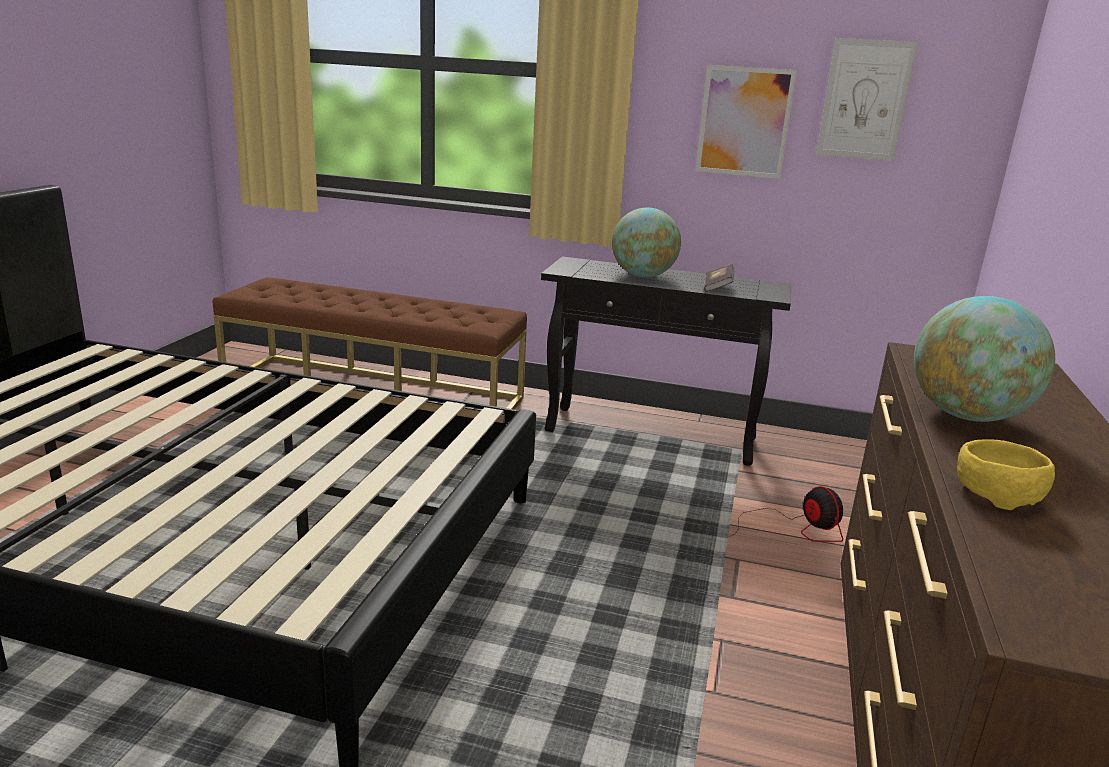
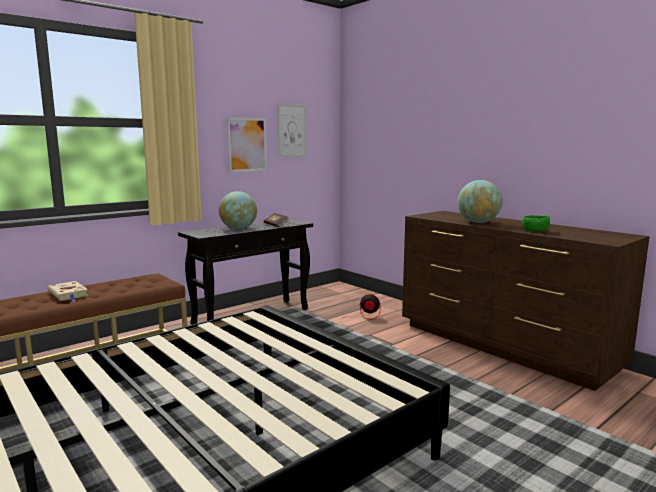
camera: 55 degrees left, 10 degrees down
(381, 302) = (69, 294): none -> beige book
(995, 494) = (534, 230): yellow bowl -> green bowl

